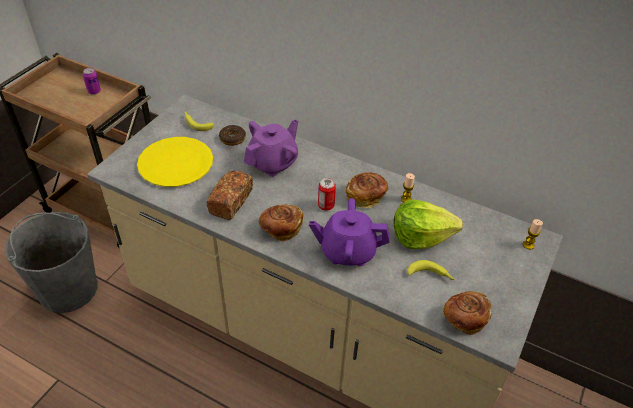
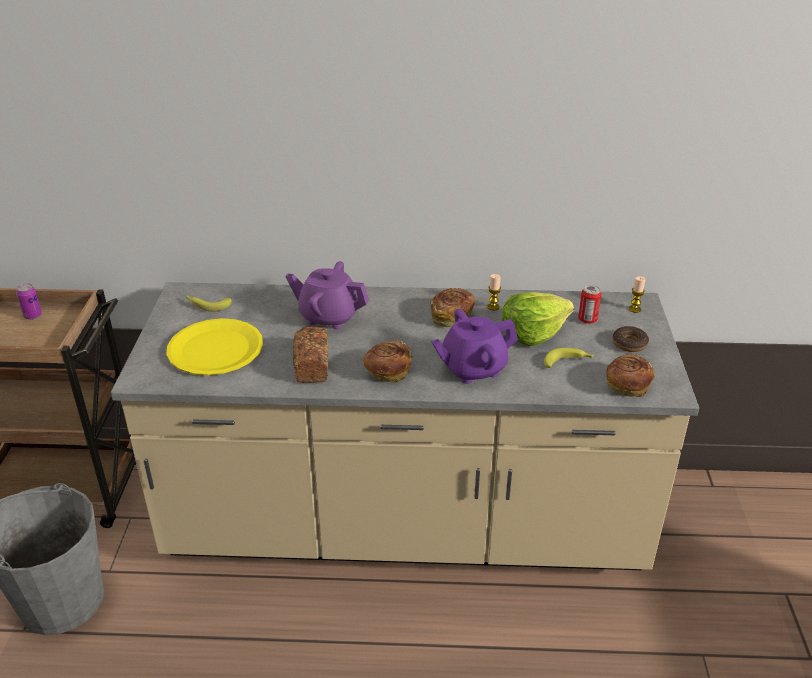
camera: 25 degrees left, 10 degrees down
(232, 138) = (263, 307): donut -> donut (629, 344)
(273, 163) = (329, 316): purple teapot -> purple teapot turned 90 degrees counterclockwise
(326, 206) = (418, 337): can -> can (587, 320)

